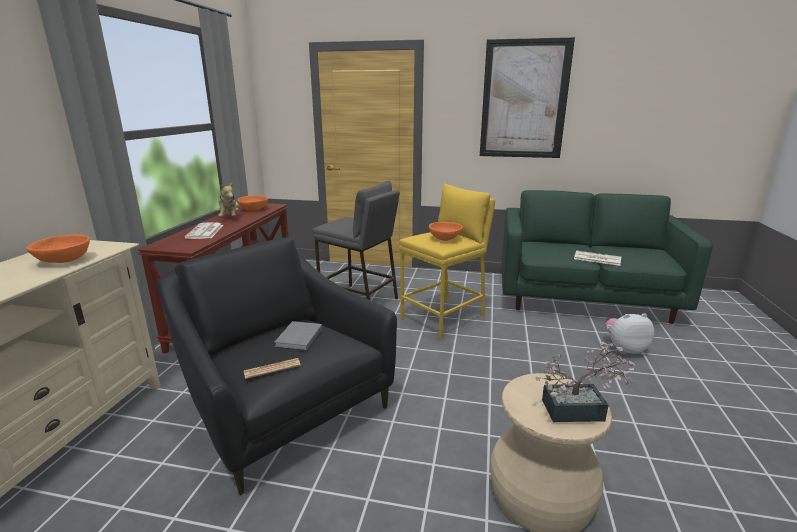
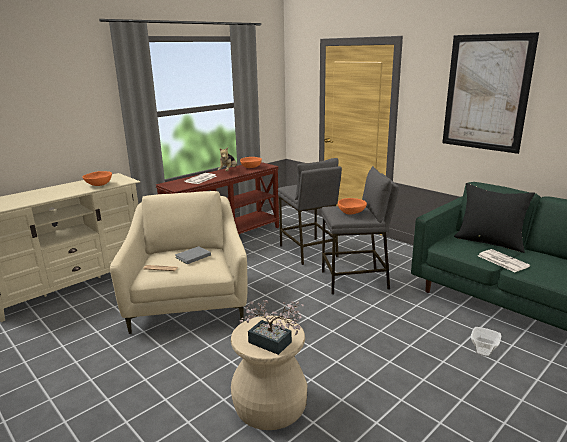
camera: 35 degrees right, 0 degrees up
(281, 408) = (189, 301): black armchair -> beige armchair
(444, 318) = (355, 280): yellow stool -> grey stool
(561, 245) = (489, 242): none -> black pillow
(624, 349) = (482, 352): plush toy -> bowl

